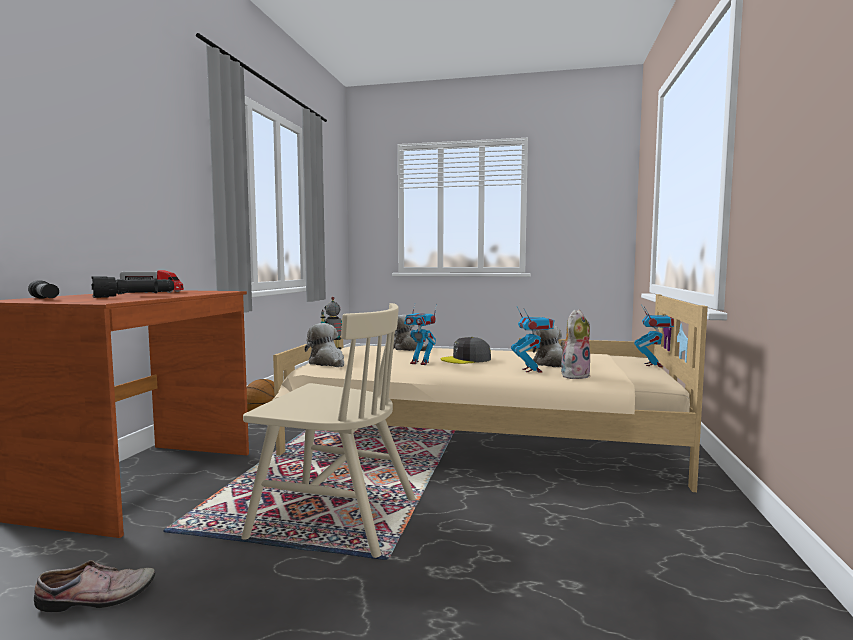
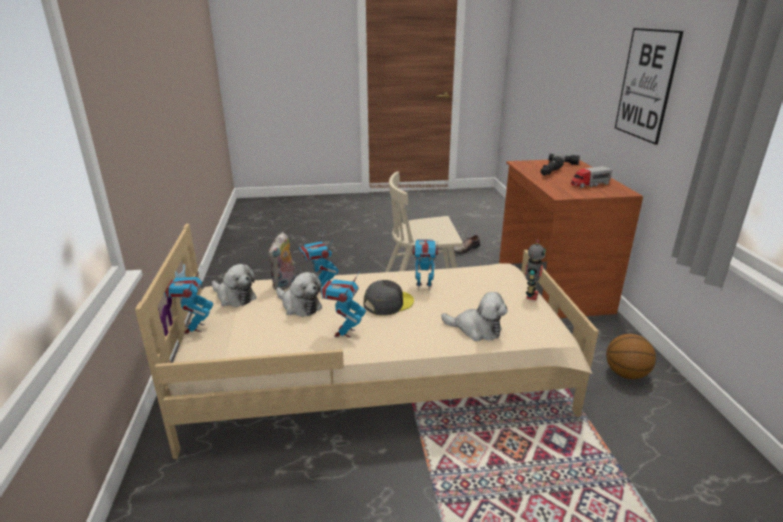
camera: 160 degrees right, 20 degrees up
(98, 161) = (646, 84): none -> picture
(327, 363) = (501, 274): plush toy -> plush toy (234, 297)
(514, 354) = (344, 332): none -> toy robot

